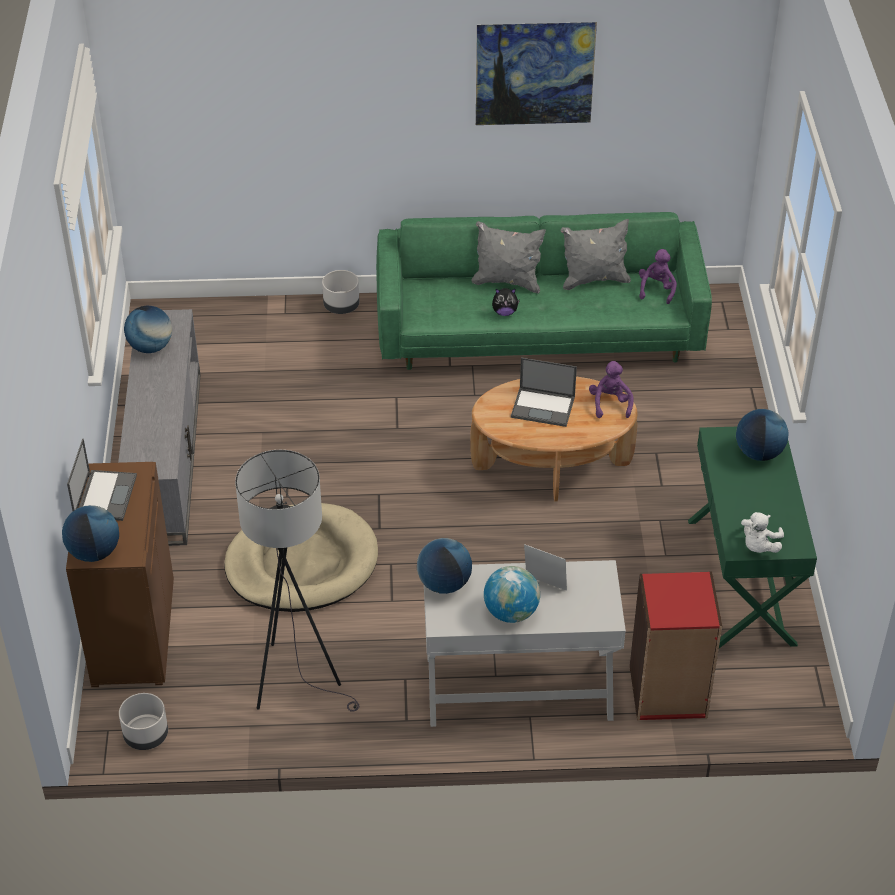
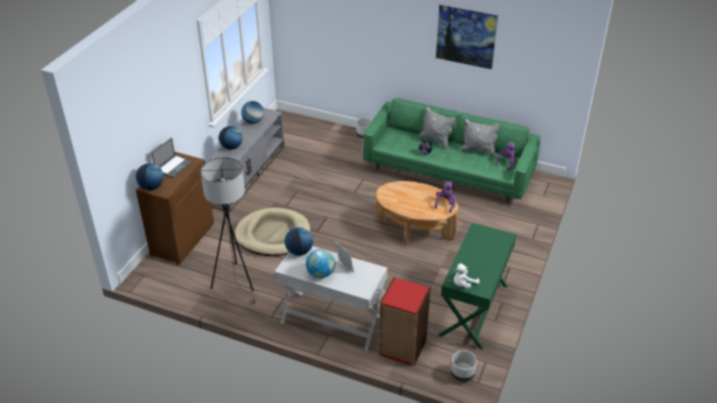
camera: 25 degrees right, 5 degrees down
(146, 736) = (157, 283): grey planter -> grey planter (462, 374)
(543, 407) = (412, 196): laptop -> none
(759, 453) = (493, 242): globe -> globe (231, 147)

